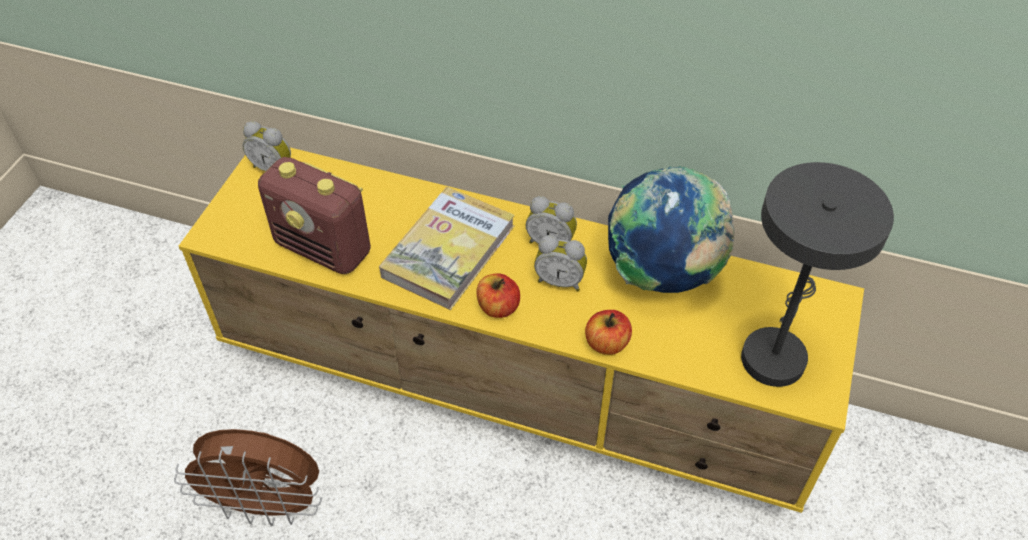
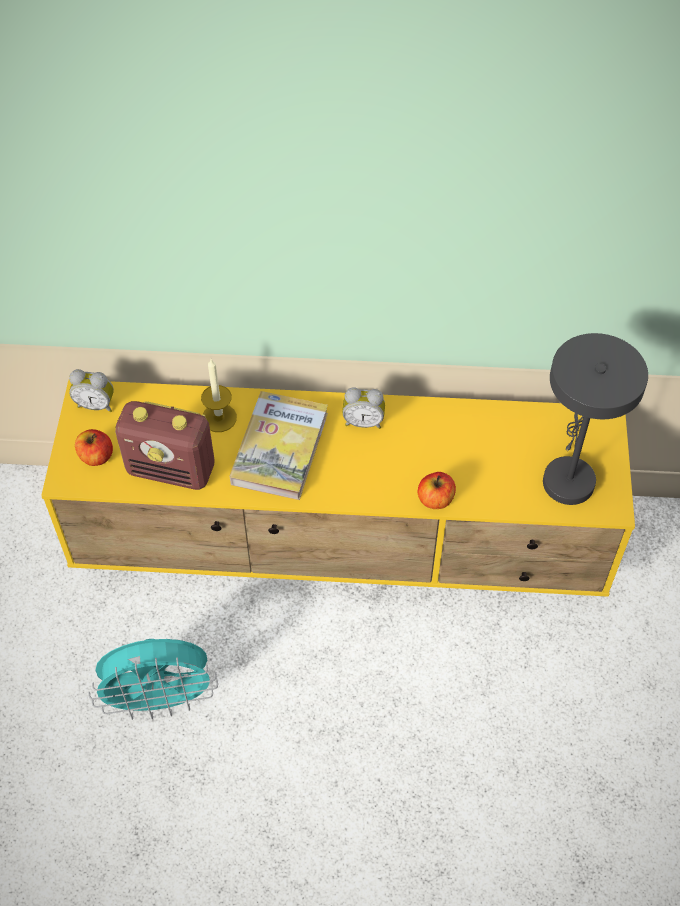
camera: 15 degrees left, 5 degrees up
(267, 505) = (161, 700): brown fan -> turquoise fan
(395, 207) = (219, 418): none -> candle
(498, 307) = (338, 488): apple -> apple (96, 456)
(560, 280) = (381, 454): alarm clock -> none
(661, 274) = (462, 429): globe -> none

